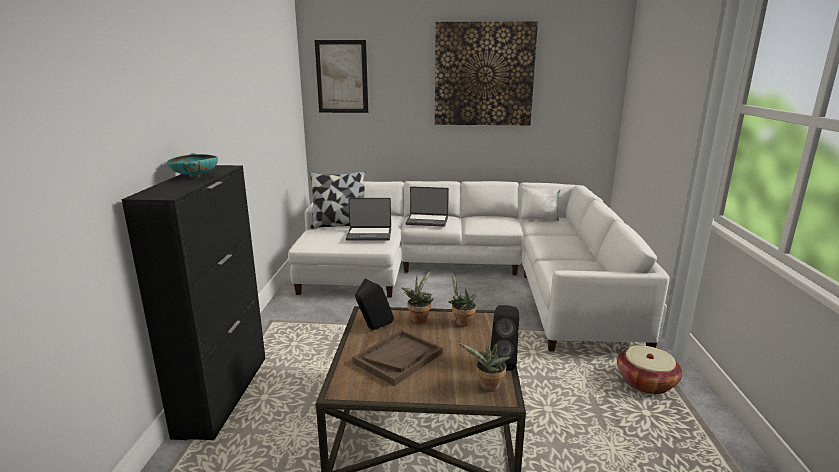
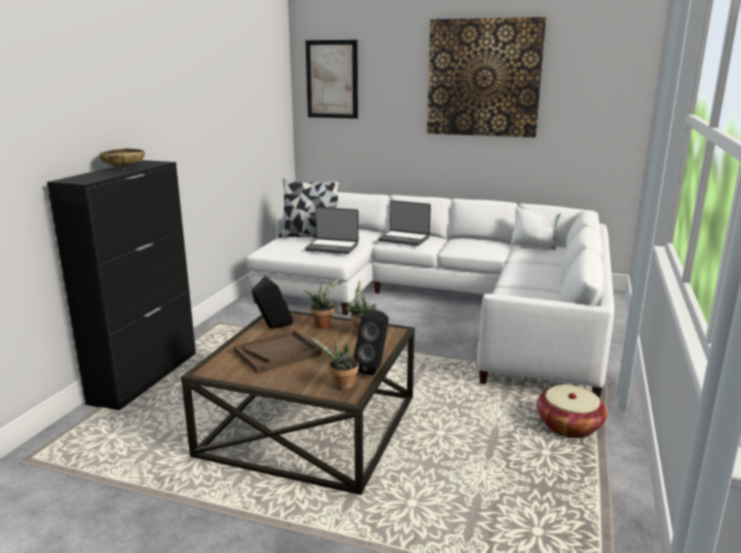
camera: 15 degrees right, 0 degrees up
(195, 176) = (123, 168): turquoise bowl -> beige bowl

